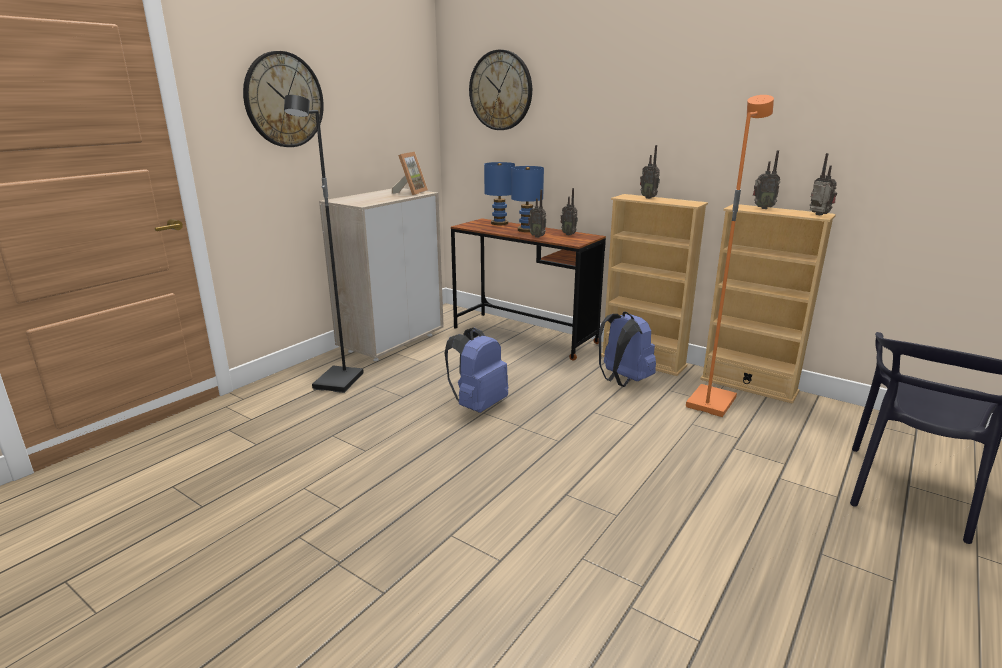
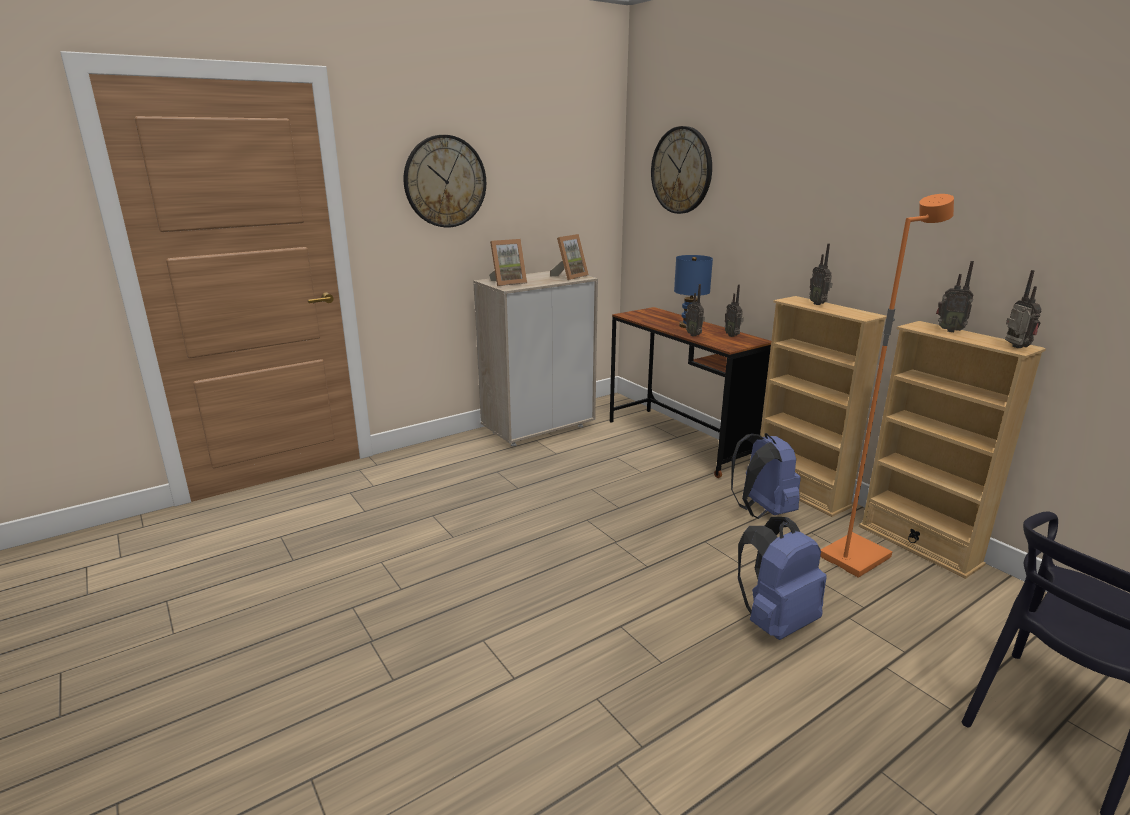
camera: 20 degrees right, 0 degrees up
(339, 382) = (468, 462): black floor lamp -> none
(357, 200) = (507, 282): none -> picture frame
(478, 405) = (585, 510): blue backpack -> blue backpack (775, 621)
(500, 223) = (667, 315): blue table lamp -> none

